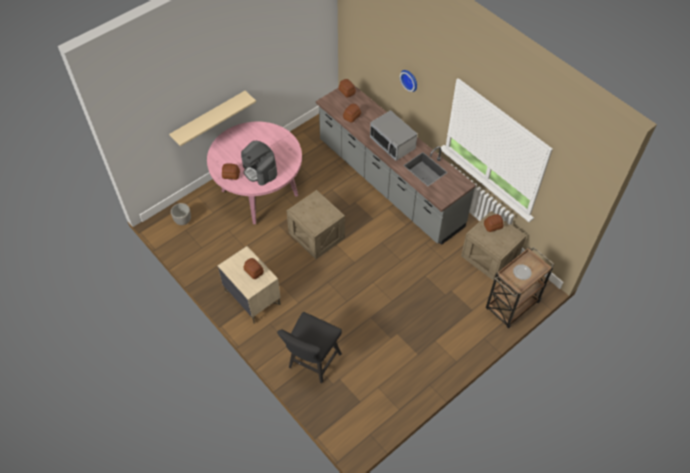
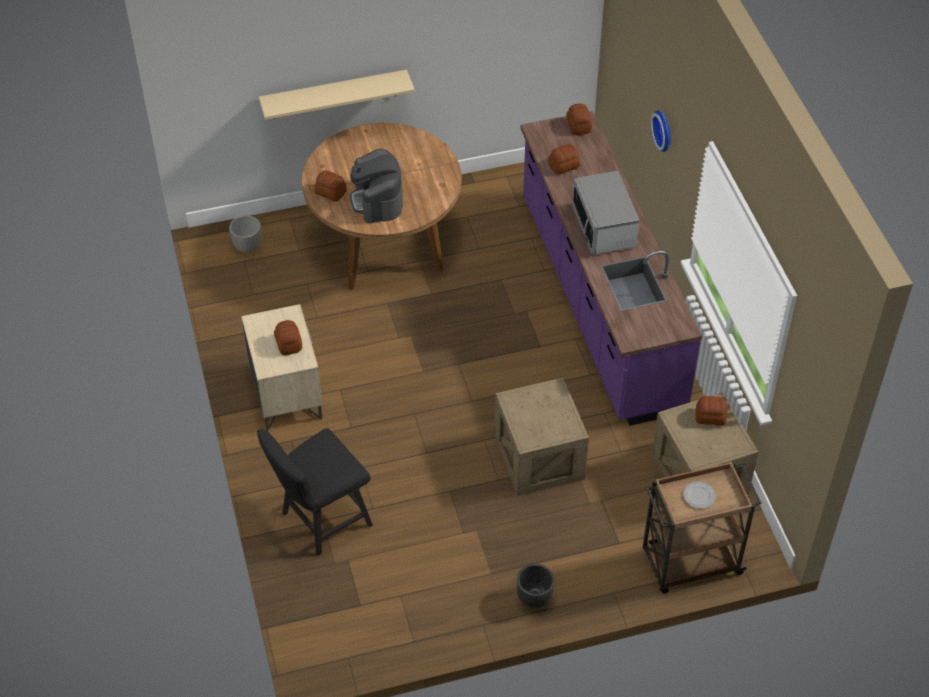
camera: 25 degrees right, 5 degrees down
(260, 193) = (385, 246): pink dining table -> brown dining table
(316, 235) = (436, 339): crate -> crate (538, 457)
(389, 184) = (598, 303): grey counter -> purple counter
(447, 358) = (534, 599): none -> black planter

